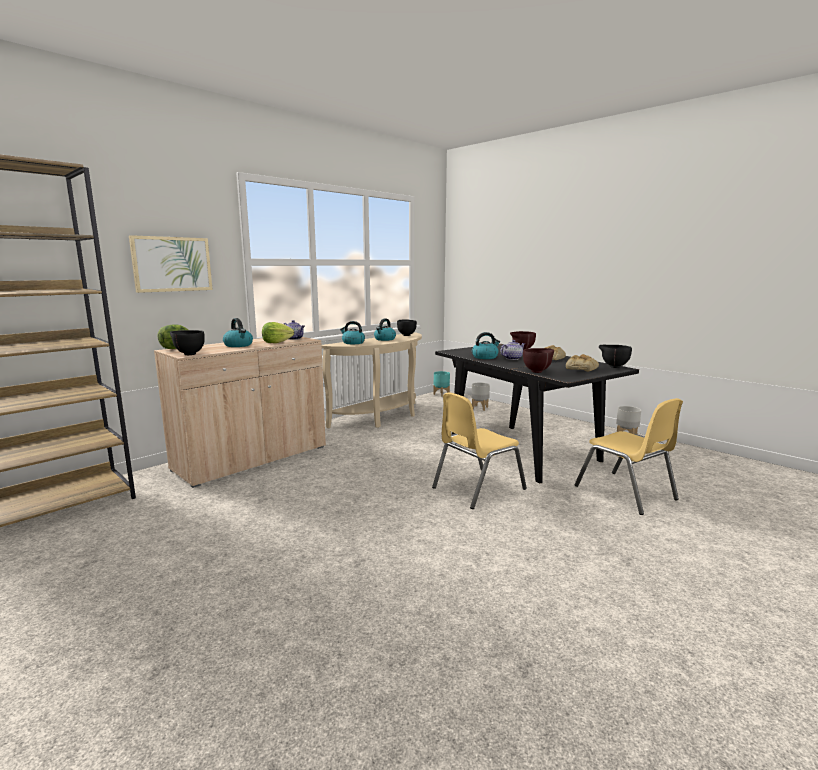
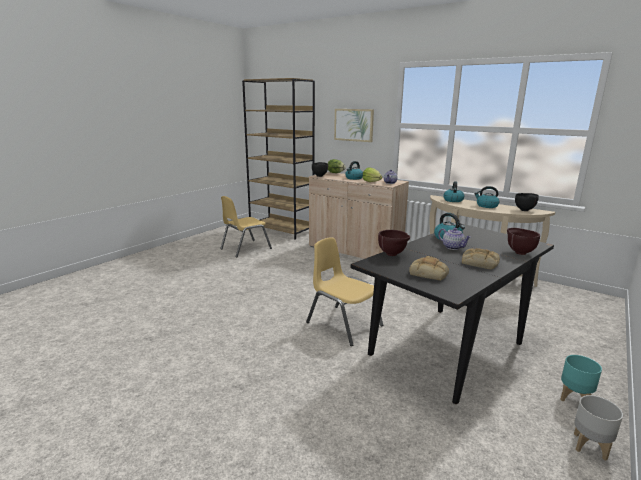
camera: 80 degrees right, 5 degrees up
(441, 394) = (597, 298): turquoise planter -> turquoise planter (575, 399)
(480, 408) = (574, 323): grey planter -> none
(613, 367) = (456, 290): black bowl -> none
(625, 493) = (368, 408): yellow chair -> yellow chair (245, 249)

